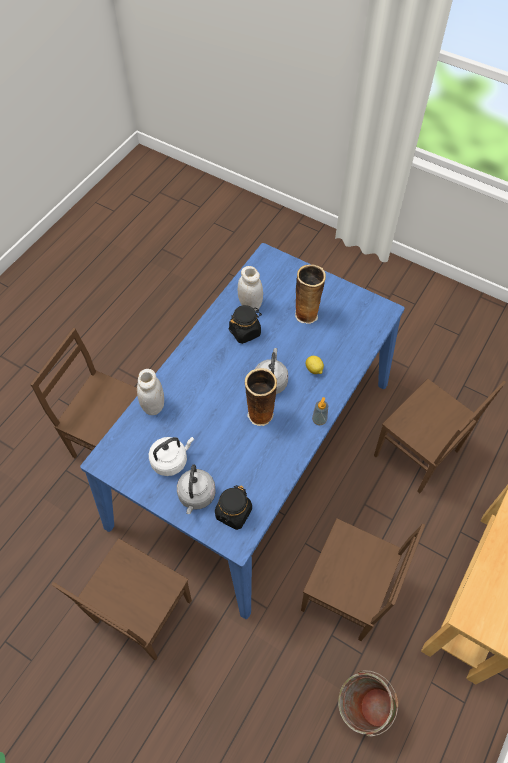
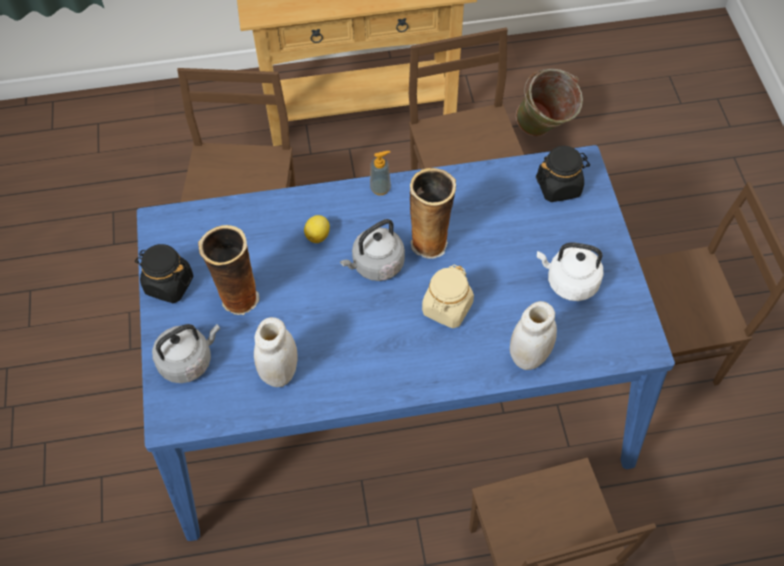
camera: 130 degrees left, 0 degrees up
(196, 496) = (578, 229): grey kettle -> grey kettle (188, 361)
(214, 392) = (447, 308): none -> beige jar
(245, 332) = (329, 344): black jar -> black jar (169, 284)

